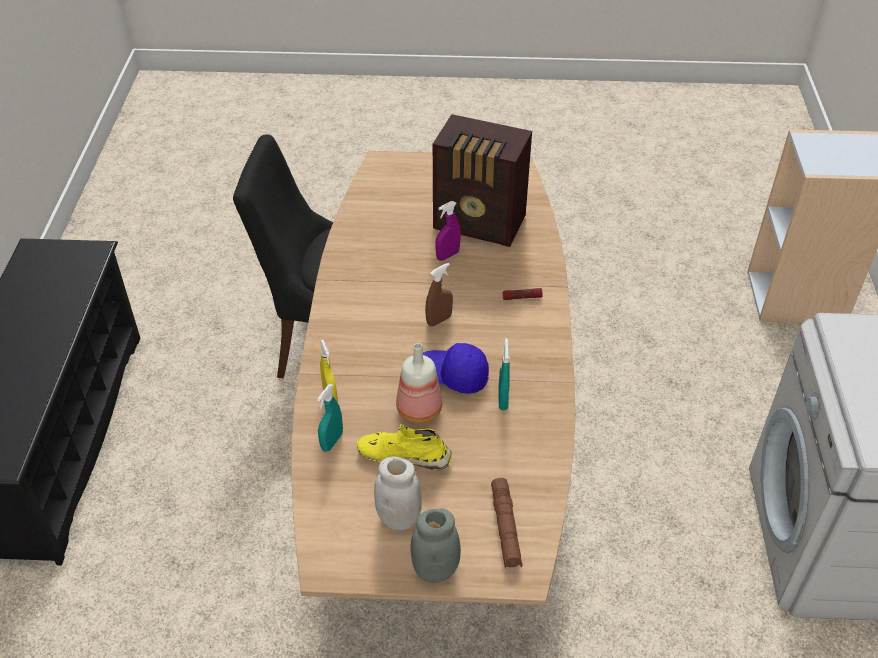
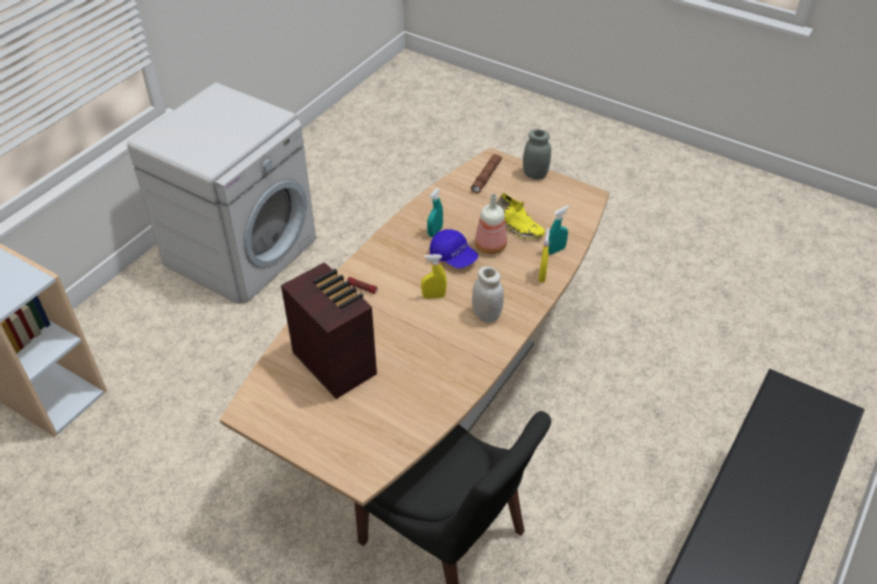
camera: 150 degrees left, 0 degrees up
(399, 518) = (539, 200): white jar -> white jar (486, 315)
(439, 320) = (433, 296): brown spray bottle -> yellow spray bottle
(447, 255) = (385, 344): purple spray bottle -> none

